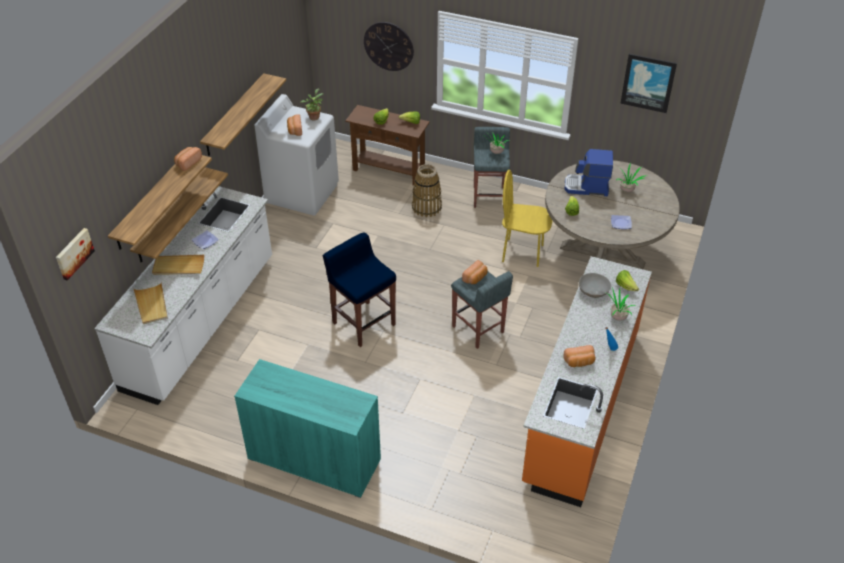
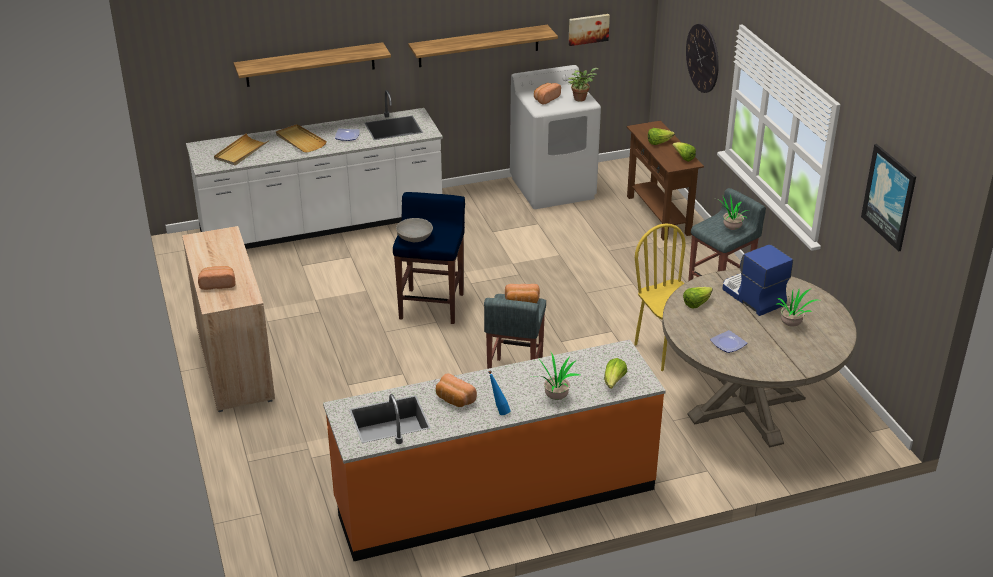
camera: 50 degrees right, 10 degrees down
(73, 253) = (181, 52): picture -> picture (588, 29)
(170, 215) = (337, 97): shelf -> none
(188, 163) = (368, 49): bread -> bread (218, 284)
(314, 459) = (235, 364): turquoise cabinet -> beige cabinet
(427, 207) = (642, 261): basket -> none
(593, 291) = (576, 364): grey bowl -> grey bowl (414, 237)

